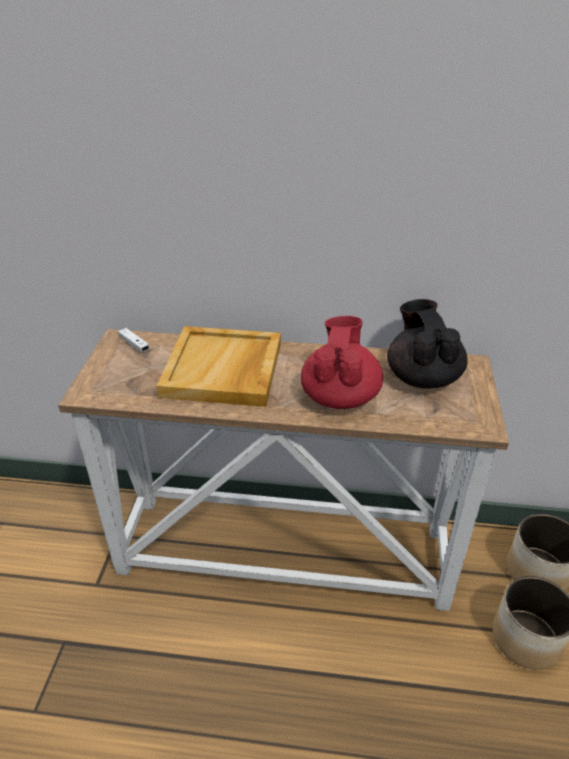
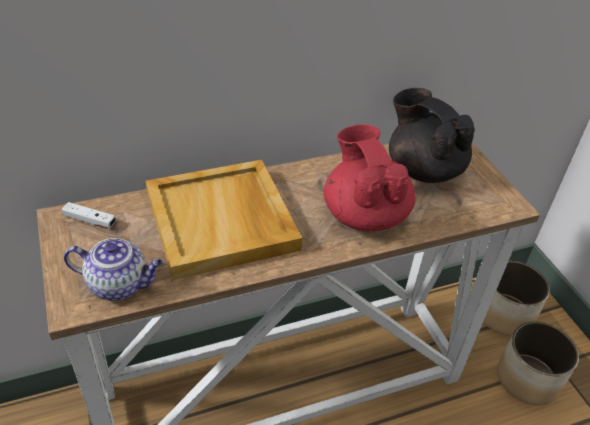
camera: 30 degrees left, 5 degrees up
(122, 390) = (120, 285): none -> teapot

